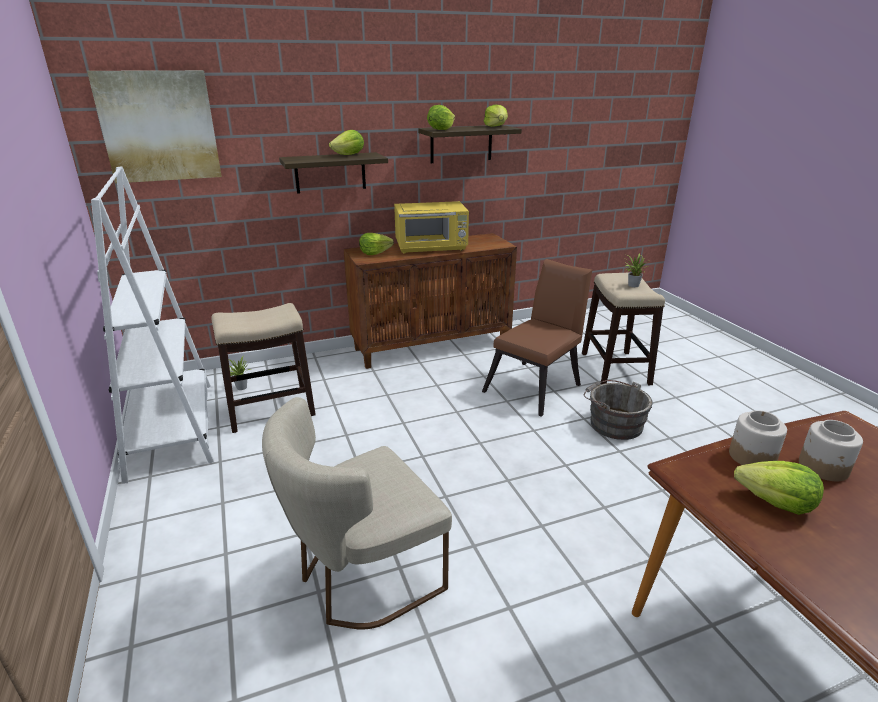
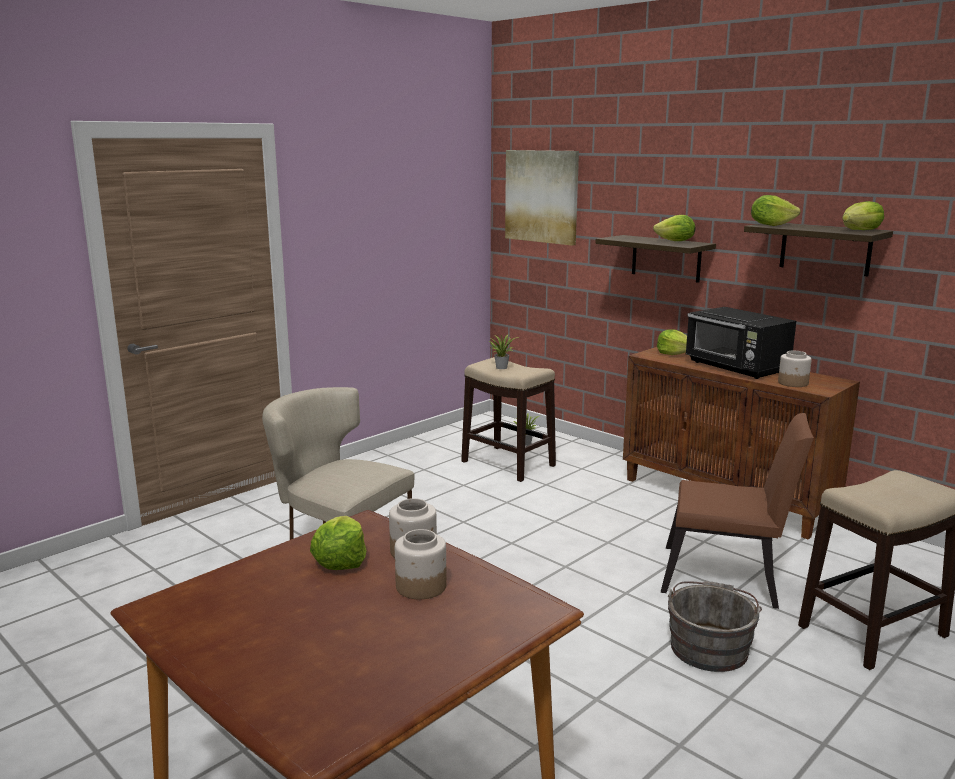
camera: 65 degrees right, 10 degrees down
(172, 428) = (445, 442): white bookcase -> none
(432, 248) = (736, 368): yellow microwave -> black microwave
(481, 245) = (793, 383): none -> jar
(632, 285) = (895, 494): potted plant -> potted plant (501, 367)

